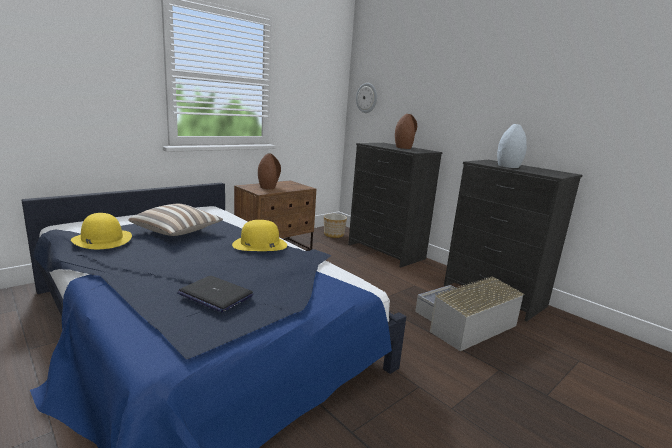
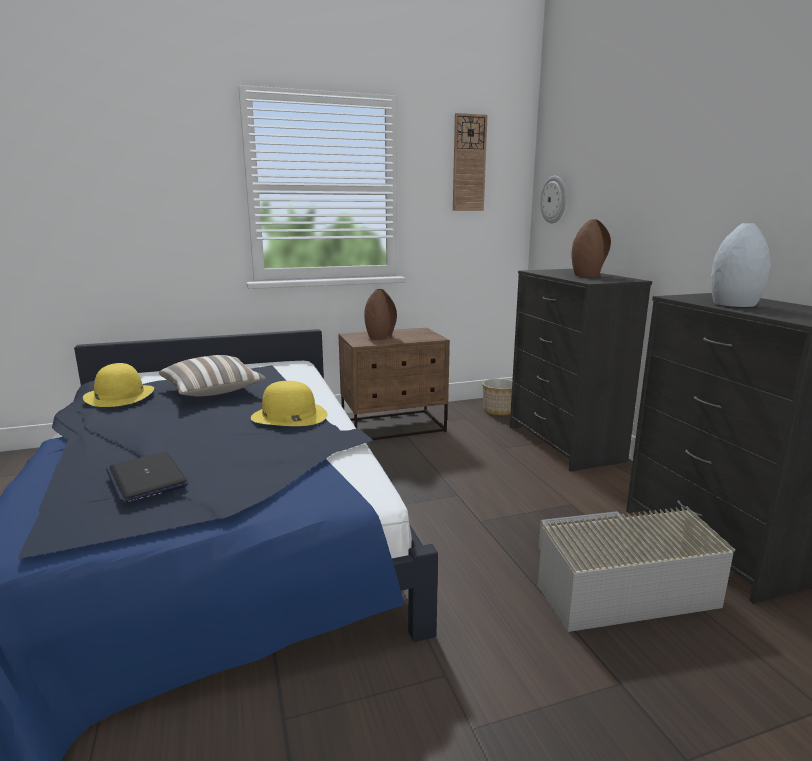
camera: 25 degrees right, 0 degrees up
(313, 69) = (469, 163): none -> wall clock

